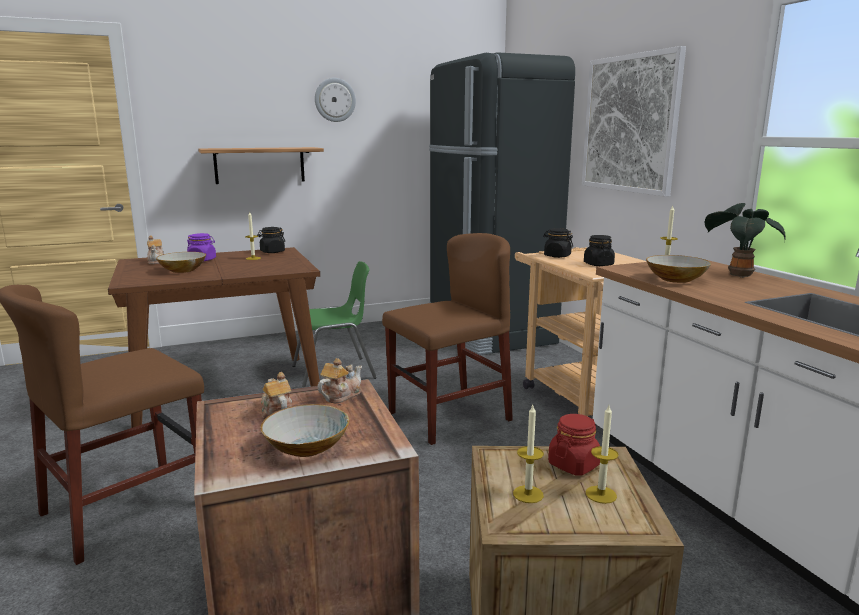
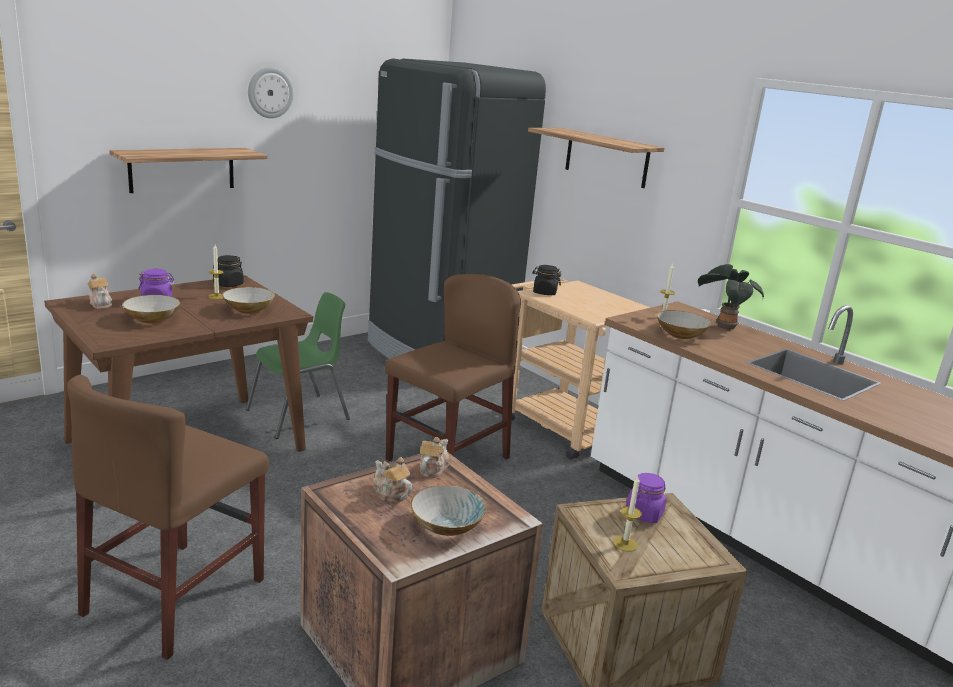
camera: 20 degrees left, 5 degrees up
(268, 266) = (248, 310): none -> bowl
(574, 465) = (644, 514): red jar -> purple jar
(598, 264) = (589, 305): black jar -> none
(601, 494) = (676, 537): candle -> none
(630, 124) = (606, 157): picture -> shelf

